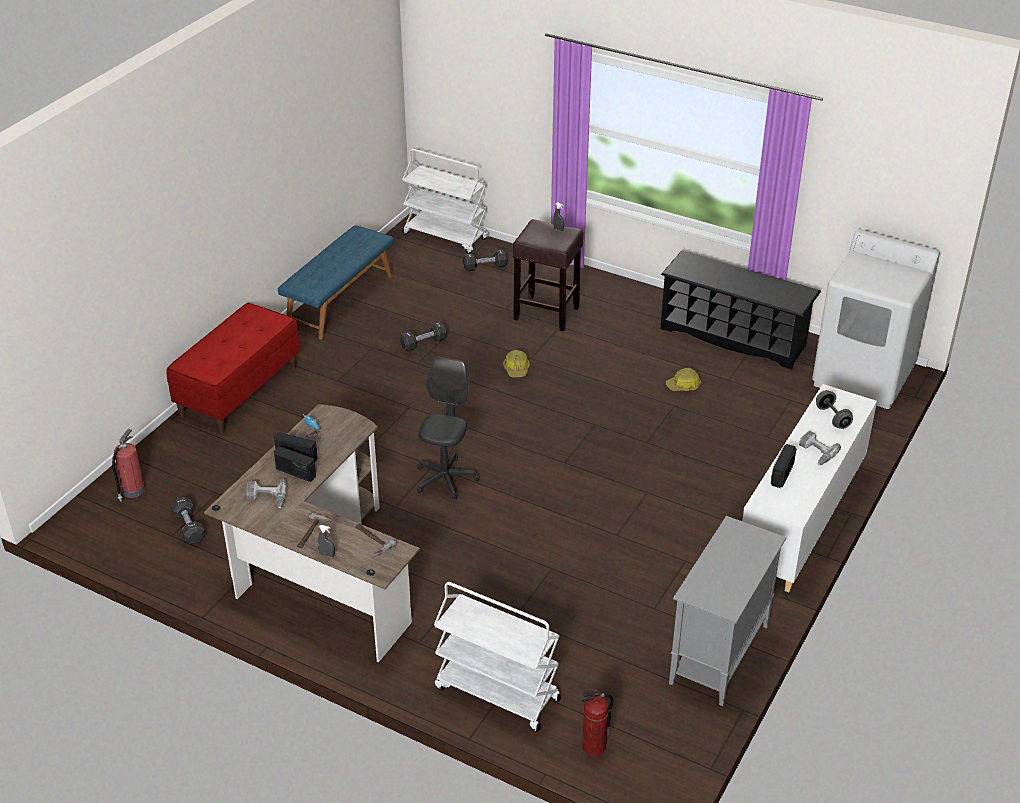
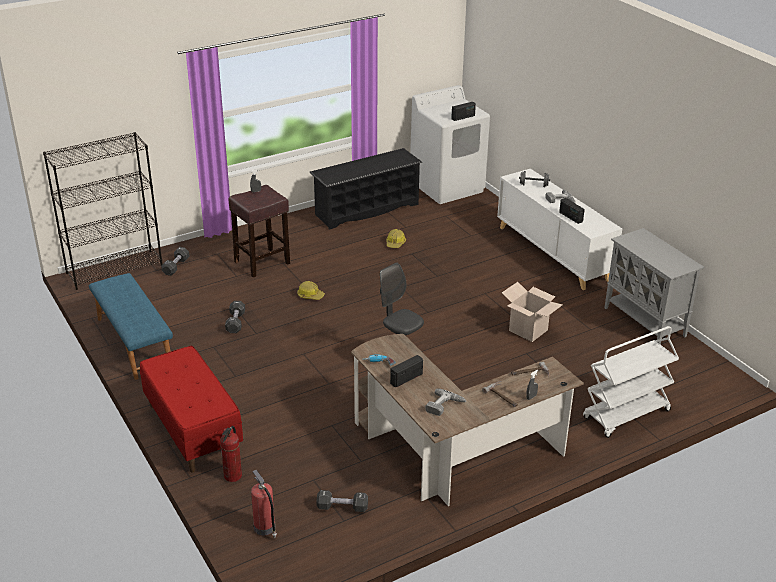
camera: 60 degrees left, 5 degrees down
(295, 472) = (425, 384): radio -> radio (463, 117)
(446, 236) = (115, 269): white cart -> black bookcase
(594, 747) = (694, 393): fire extinguisher -> fire extinguisher (233, 476)
(601, 554) = (528, 330): none -> cardboard box

